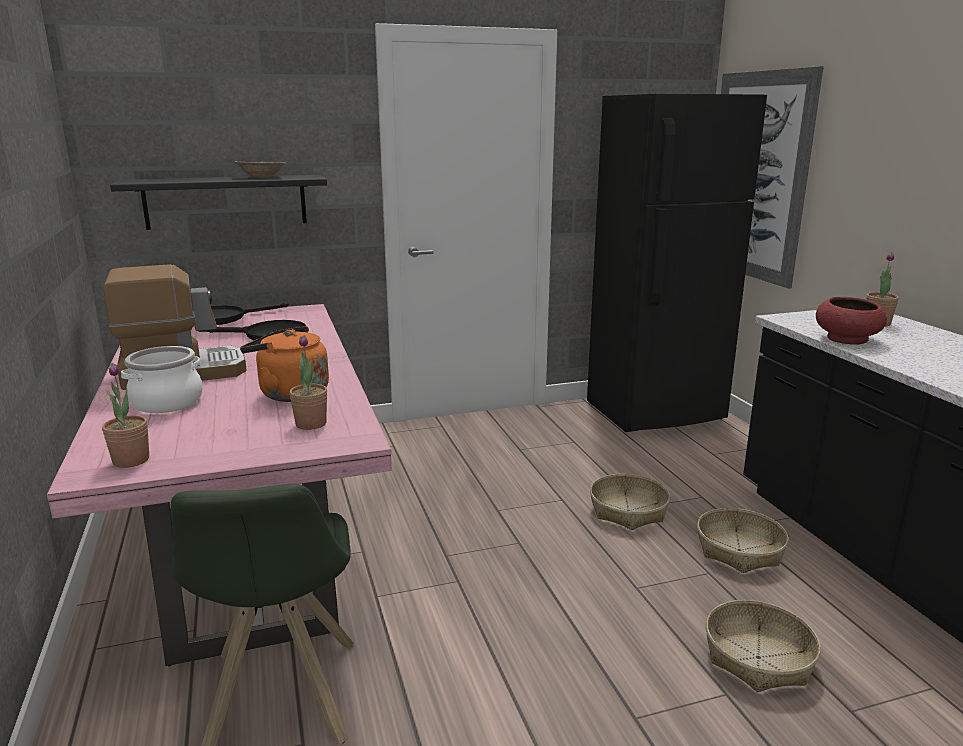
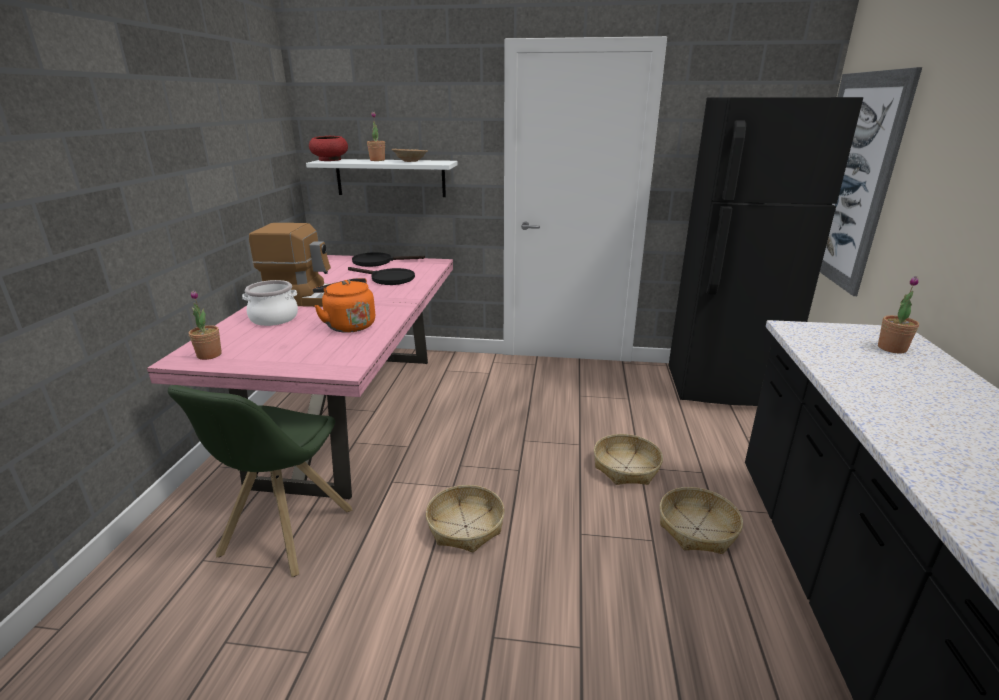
camera: 25 degrees right, 5 degrees up
(226, 201) = (390, 178): black shelf -> white shelf
(311, 424) = (333, 351): potted plant -> potted plant (377, 160)
(758, 658) = (635, 628): basket -> basket (465, 527)
(847, 339) = (830, 360): red bowl -> red bowl (330, 160)

